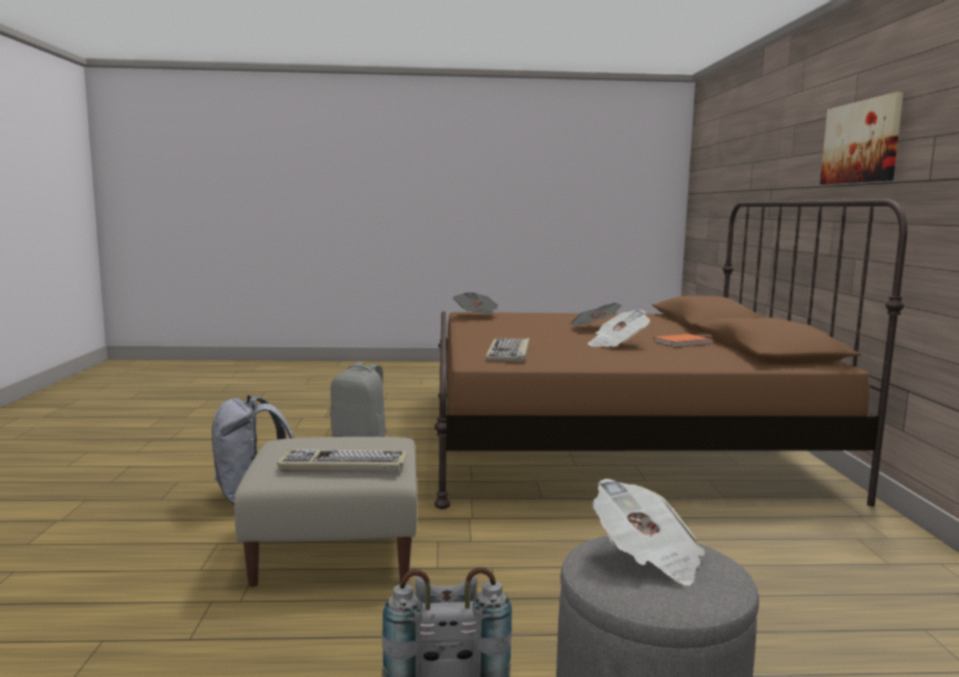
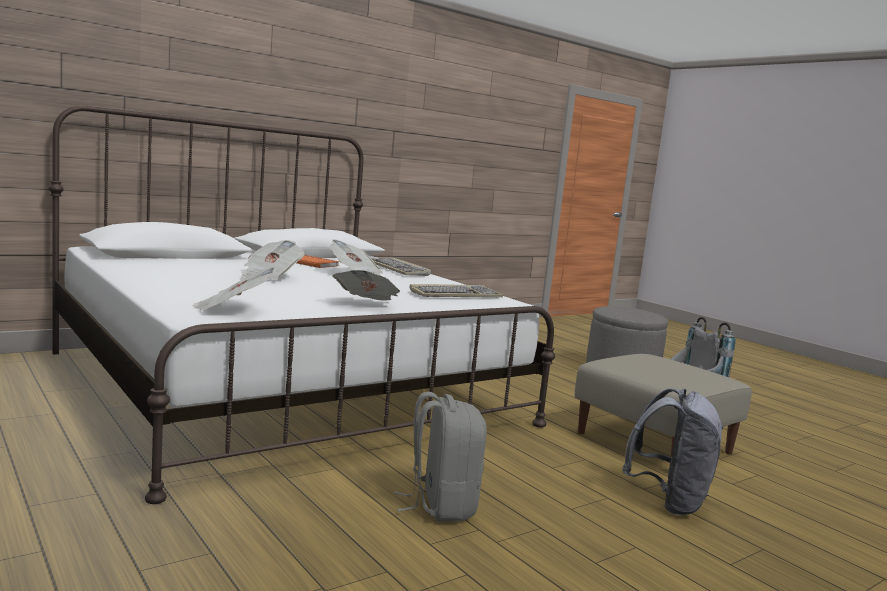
camera: 125 degrees left, 0 degrees up
(342, 465) = (671, 364): keyboard -> keyboard (398, 270)
(612, 440) = (284, 388): brown bed -> white bed
(647, 558) = (627, 312): newspaper -> newspaper (367, 305)
(861, 142) = (289, 85): picture -> none

